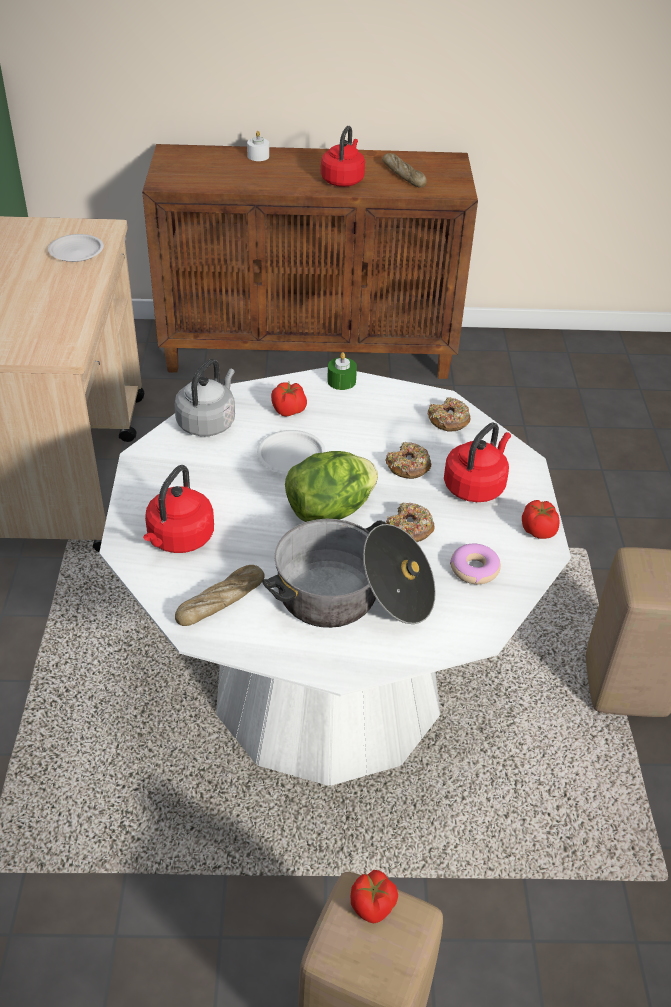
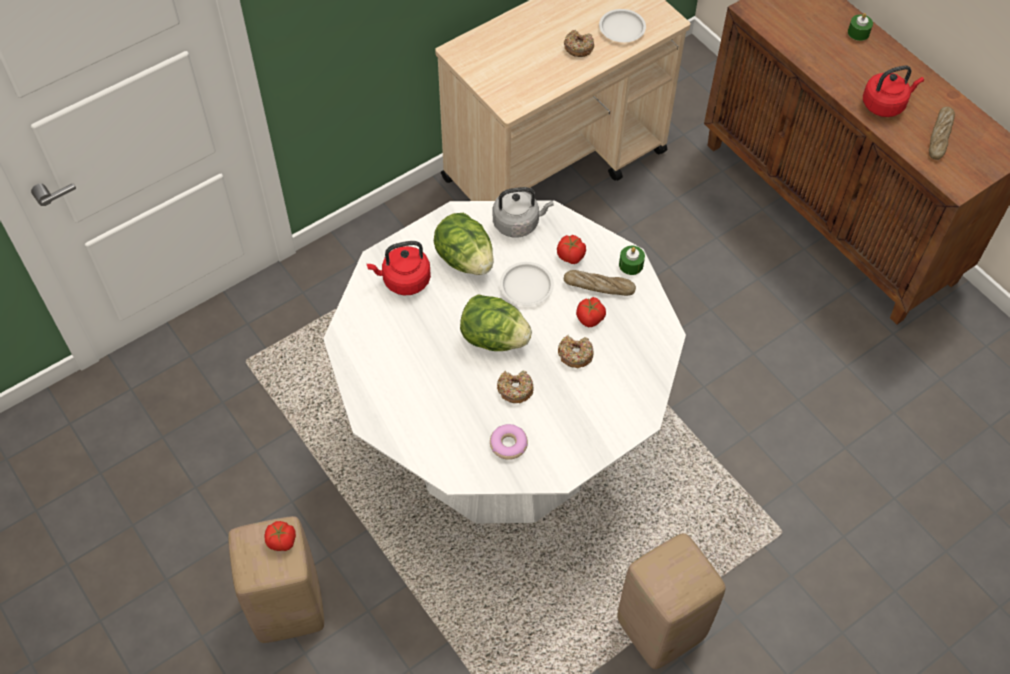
camera: 55 degrees right, 15 degrees up
(207, 480) = (465, 259): none -> lettuce
(221, 601) = (373, 333): bread -> bread (599, 286)
(258, 156) = (858, 32): white candle -> green candle
(352, 597) = (430, 394): cooking pot -> none
(448, 420) = (647, 350): donut -> donut (578, 47)
(476, 486) = (590, 403): red kettle -> none
(538, 531) = (577, 462): tomato -> tomato (590, 318)

